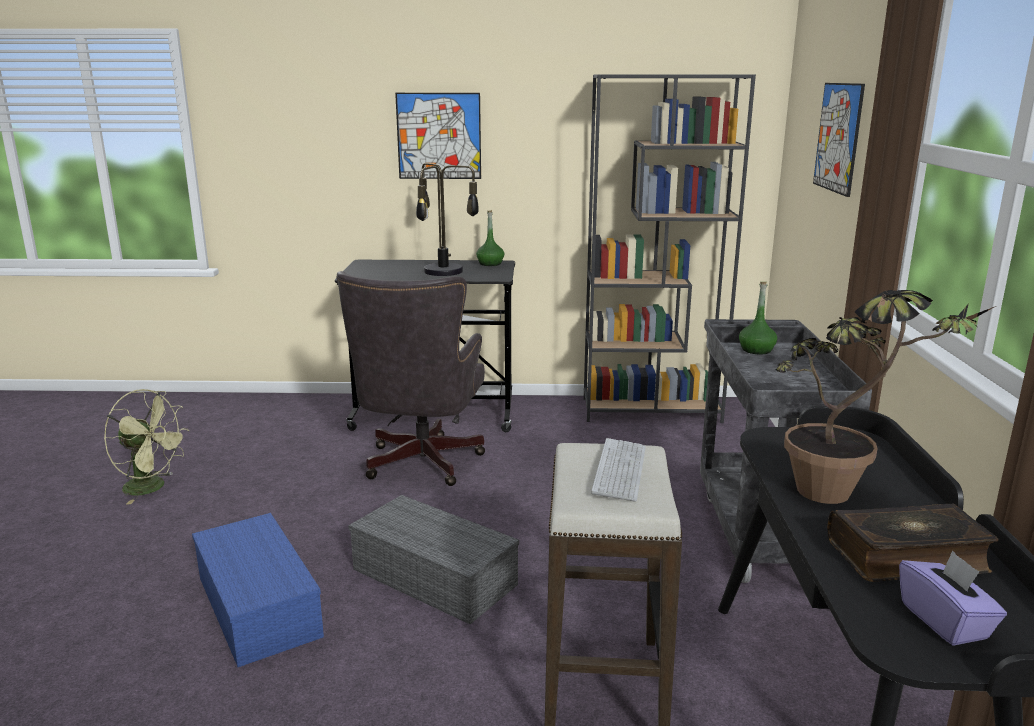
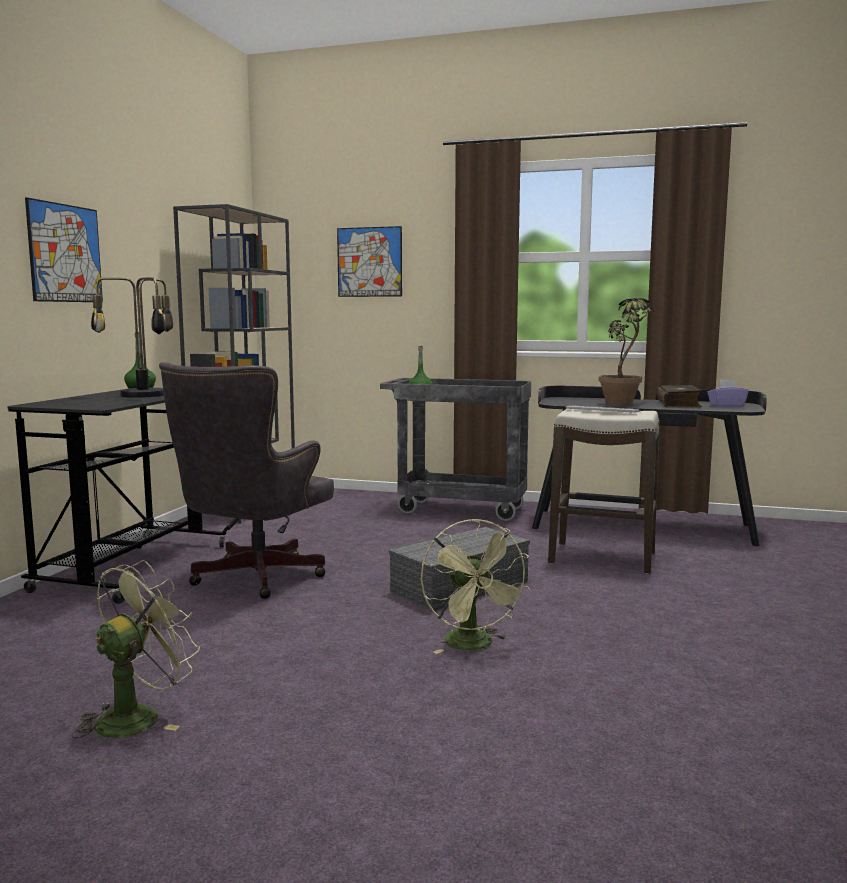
camera: 75 degrees left, 10 degrees down
(261, 607) = (474, 646): blue storage box -> green fan
(421, 465) = (254, 579): grey office chair -> grey office chair turned 90 degrees clockwise

